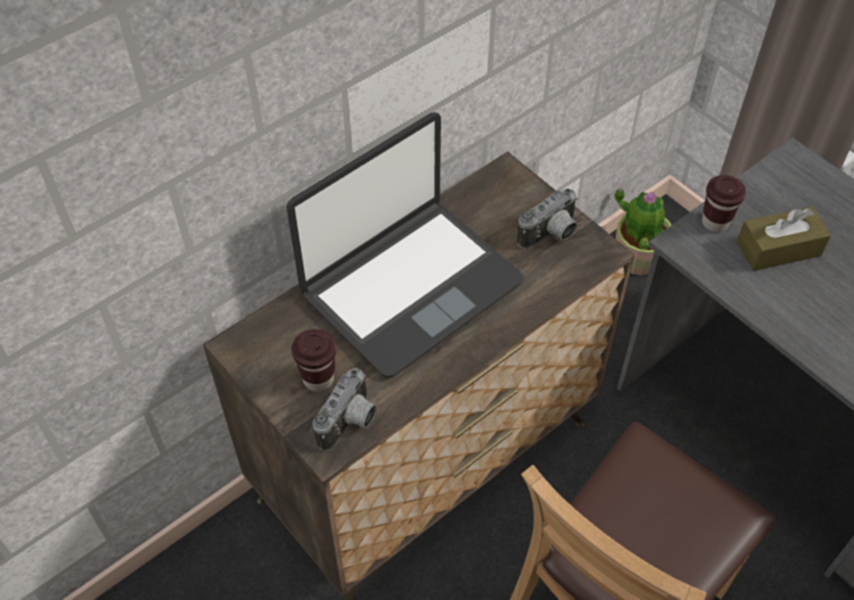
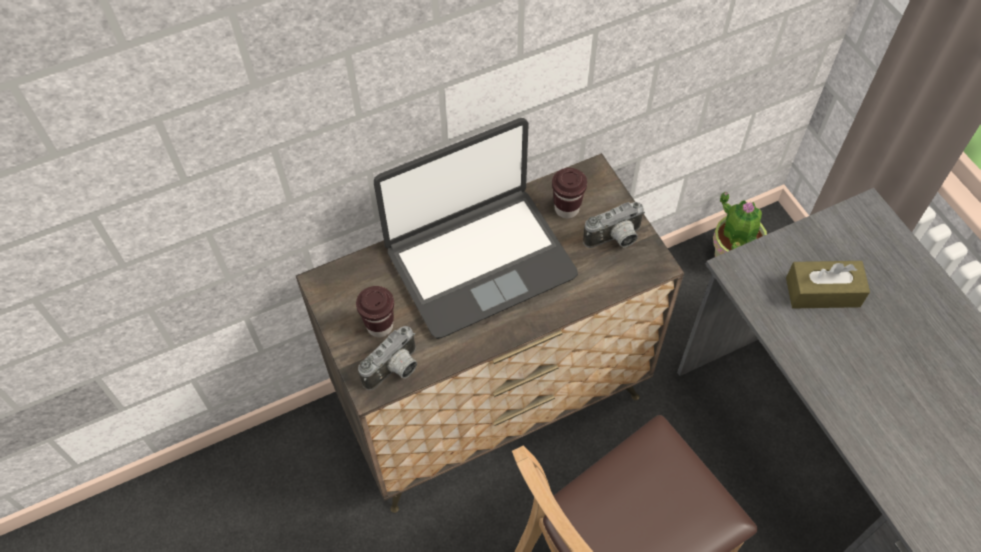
camera: 15 degrees right, 5 degrees up
(715, 222) = (772, 255): brown cup -> brown cup (566, 209)

